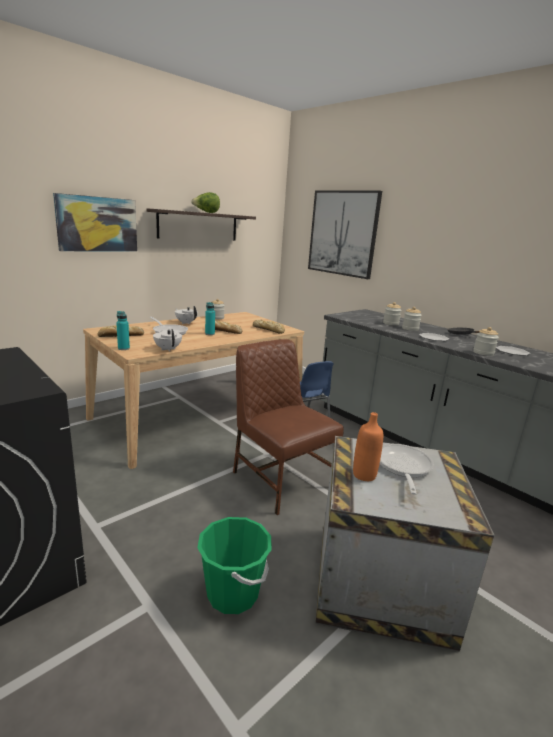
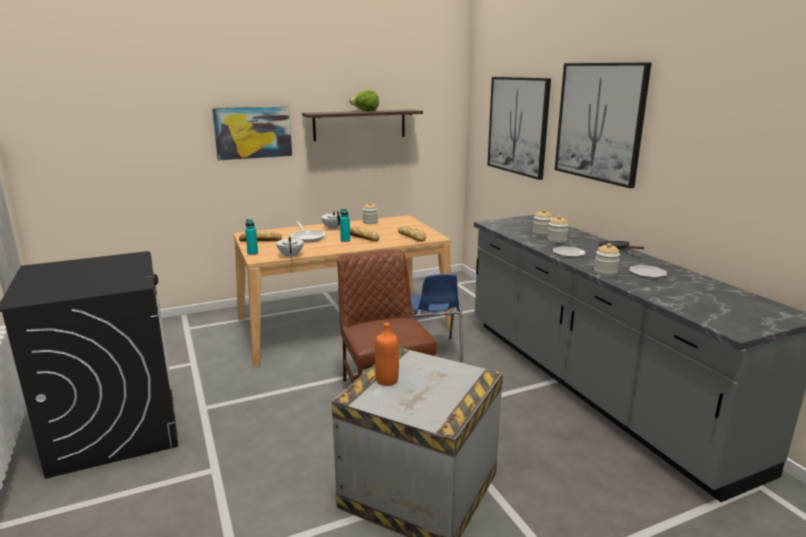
camera: 20 degrees right, 0 degrees up
(233, 593) = (283, 474): green bucket -> none
(403, 467) = (431, 379): frying pan -> none
(436, 228) = (599, 122): none -> picture

